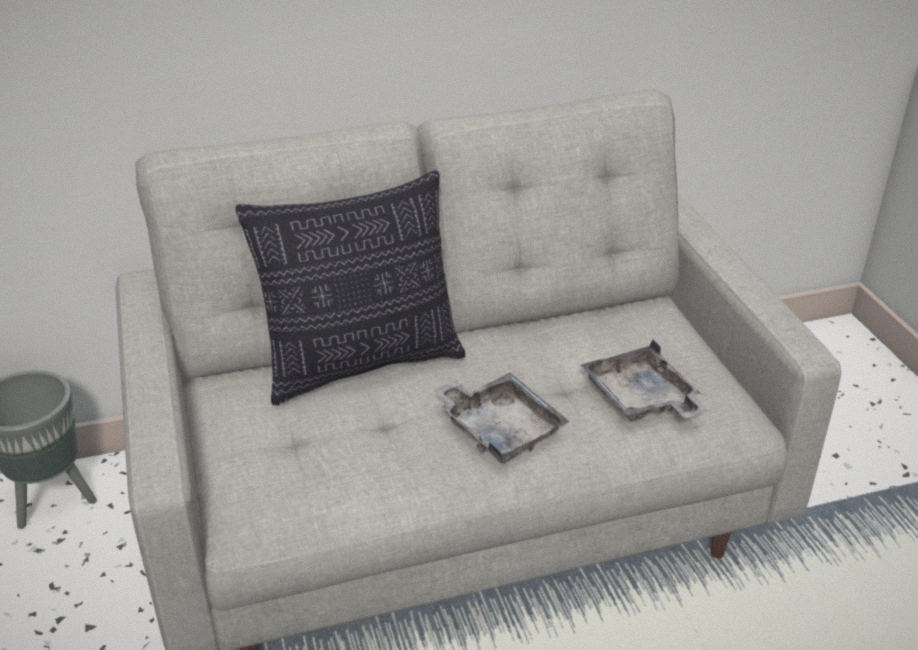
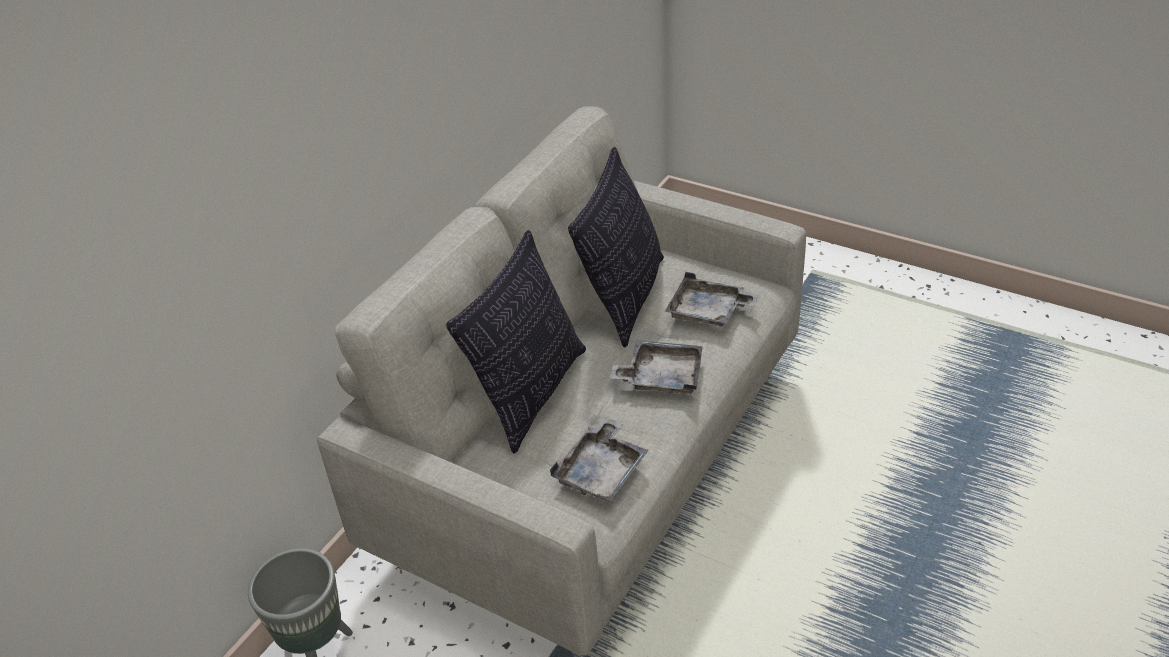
camera: 40 degrees left, 5 degrees up
(317, 475) = (602, 471): none -> grey tray
(572, 335) = (624, 298): none -> pillow

